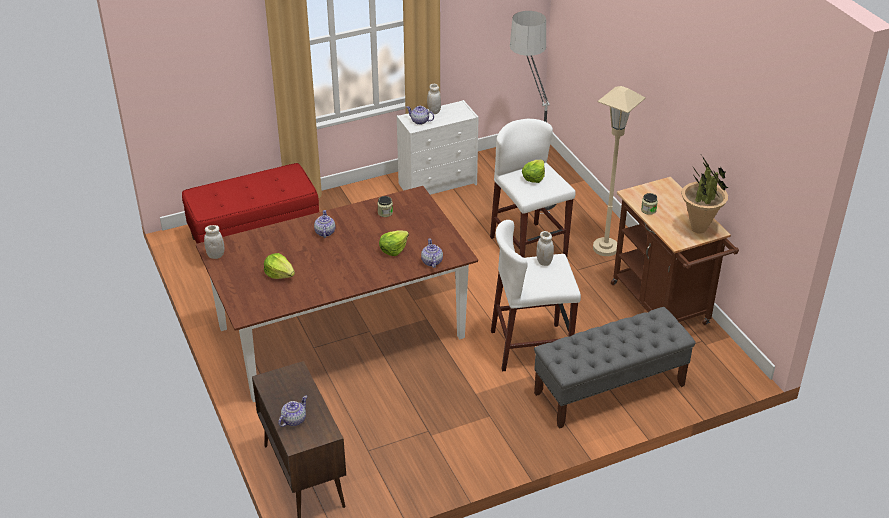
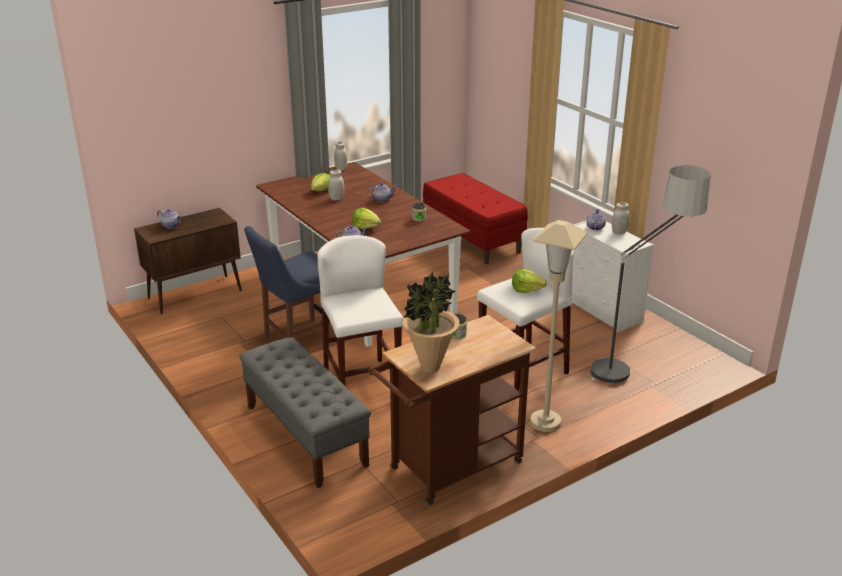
camera: 80 degrees right, 10 degrees down
(438, 387) = (298, 340): none -> blue chair
(544, 262) = (379, 303): white jar -> white jar (336, 198)

